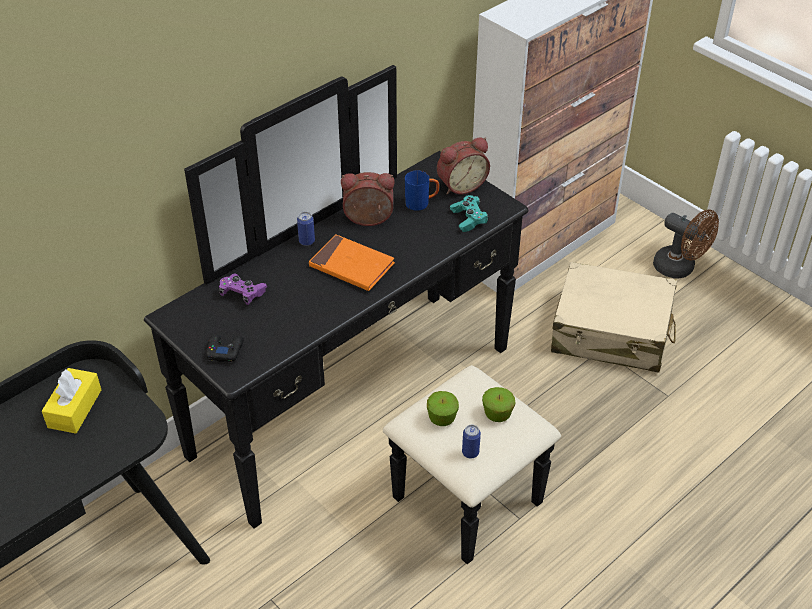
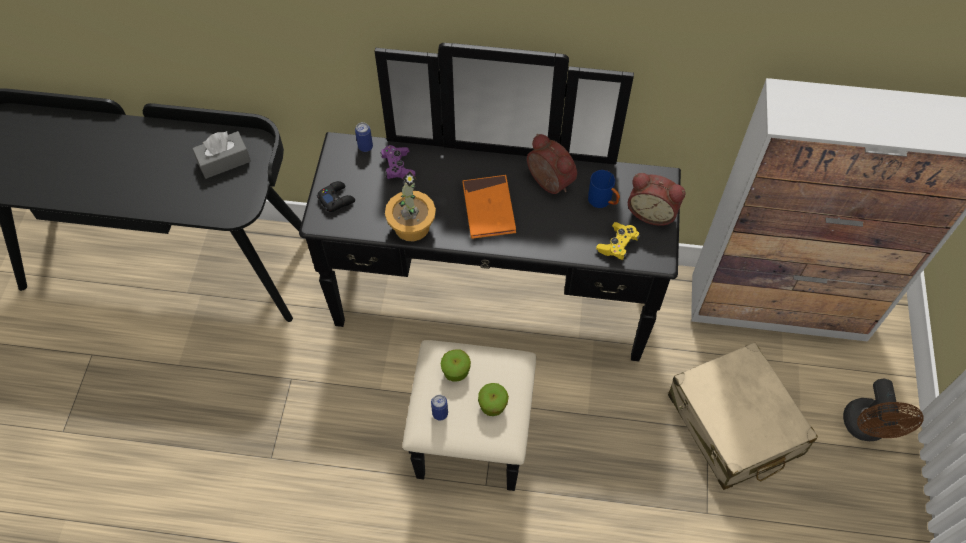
camera: 50 degrees right, 15 degrees up
(74, 408) = (224, 161): yellow tissue box -> grey tissue box
(307, 241) = (487, 163): can -> can (365, 147)
(311, 319) = (411, 226): none -> potted plant
(468, 219) = (617, 245): turquoise game controller -> yellow game controller

